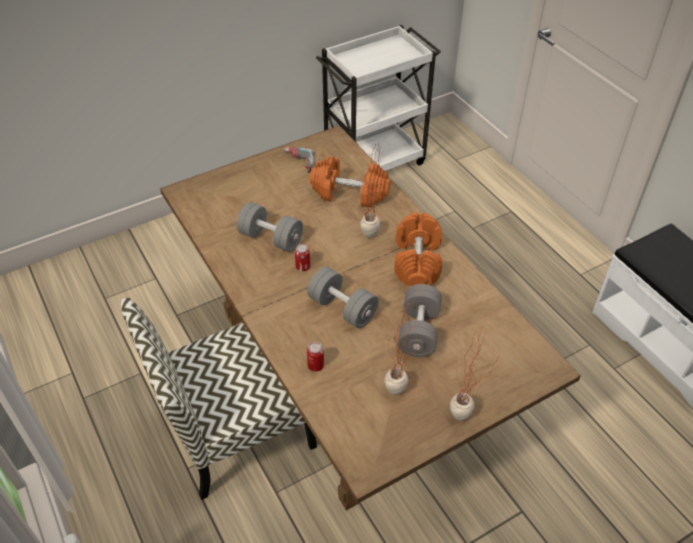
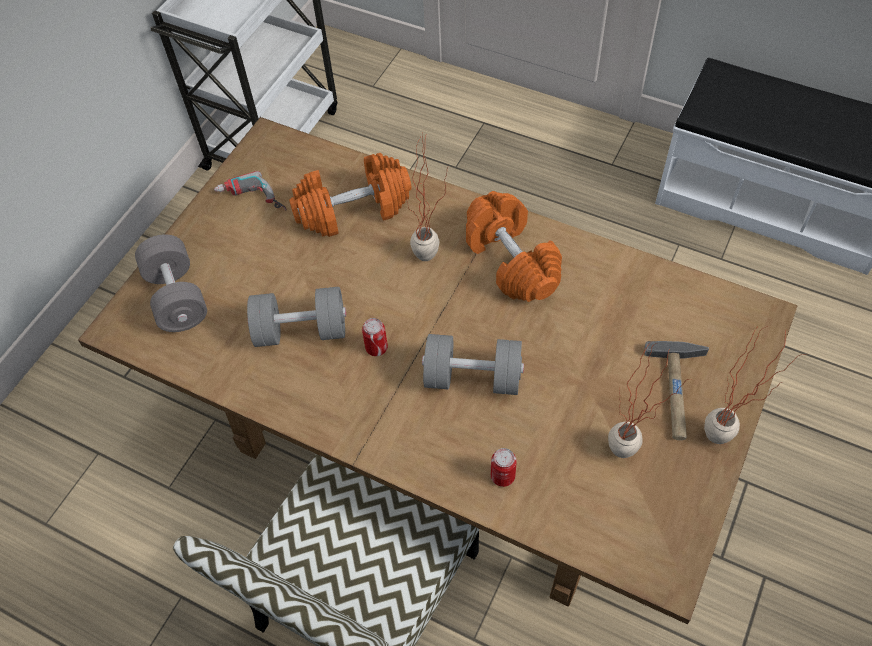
camera: 30 degrees left, 10 degrees up
(418, 331) = (586, 354): grey dumbbell -> grey dumbbell (177, 297)
(457, 380) = (678, 392): none -> hammer

